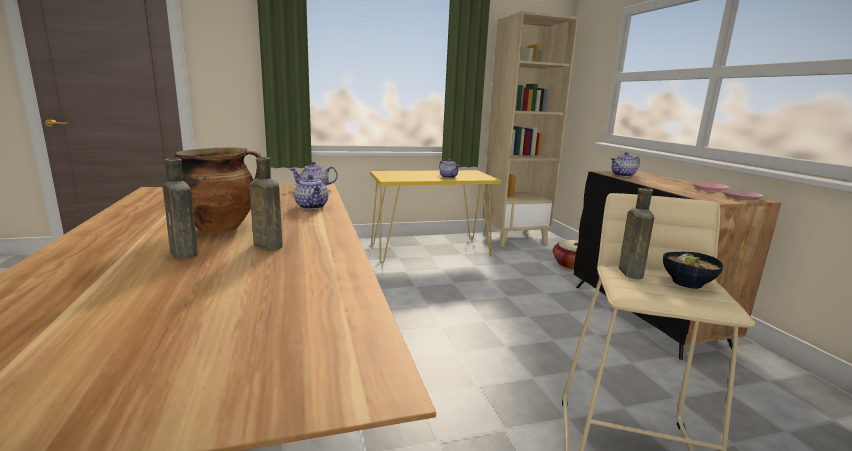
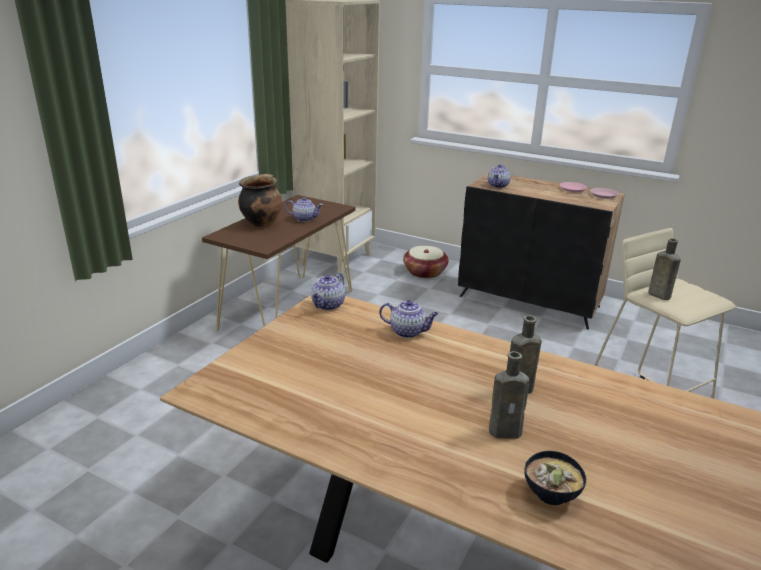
camera: 45 degrees left, 10 degrees up
(222, 228) = (439, 395): cooking pot -> cooking pot (261, 223)
(431, 250) = (288, 309): yellow console table -> brown console table
(686, 283) = (686, 291): bowl -> bowl (550, 494)

